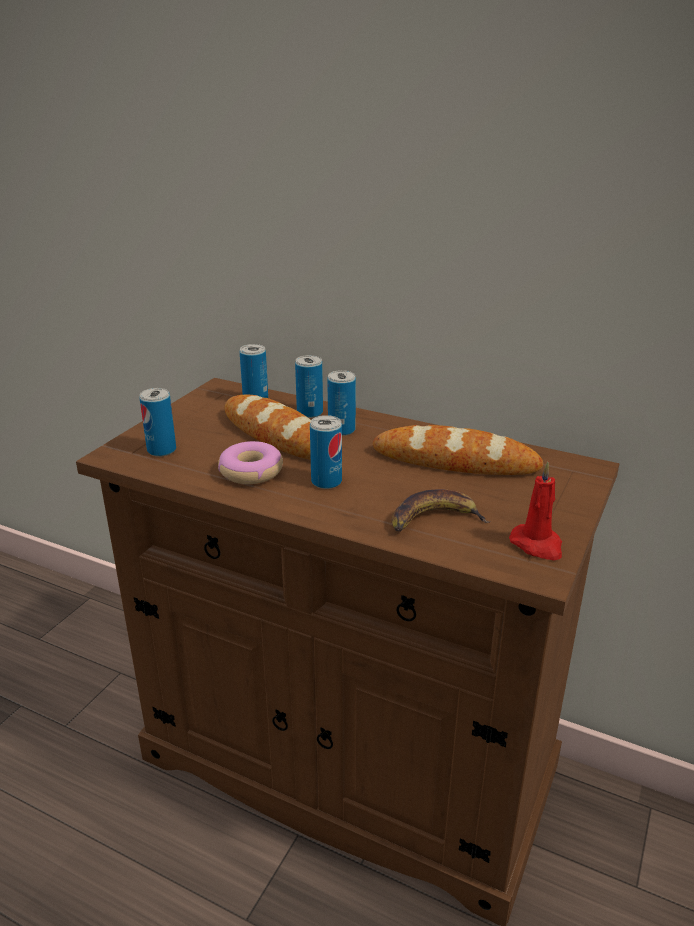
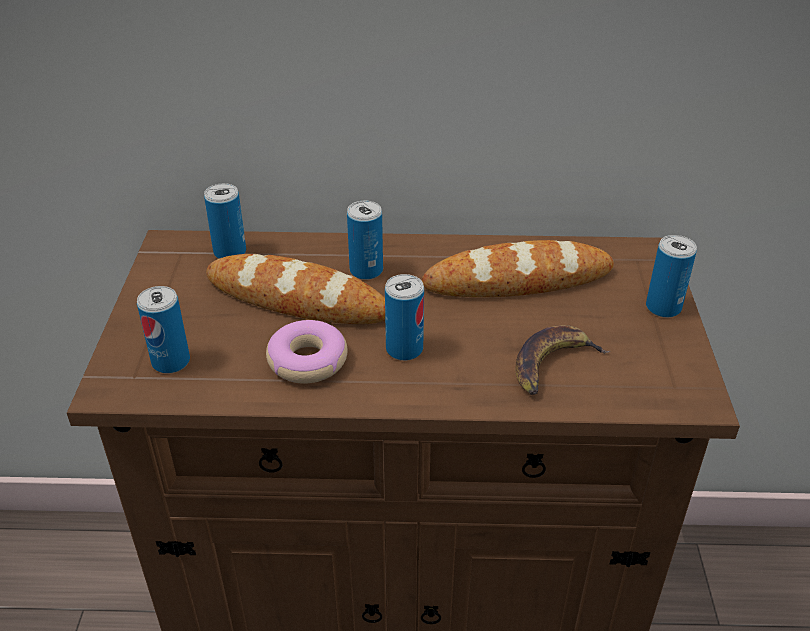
camera: 25 degrees left, 10 degrees up
(310, 412) = (310, 255): can -> can (663, 307)
(537, 545) = (671, 365): red candle -> none

